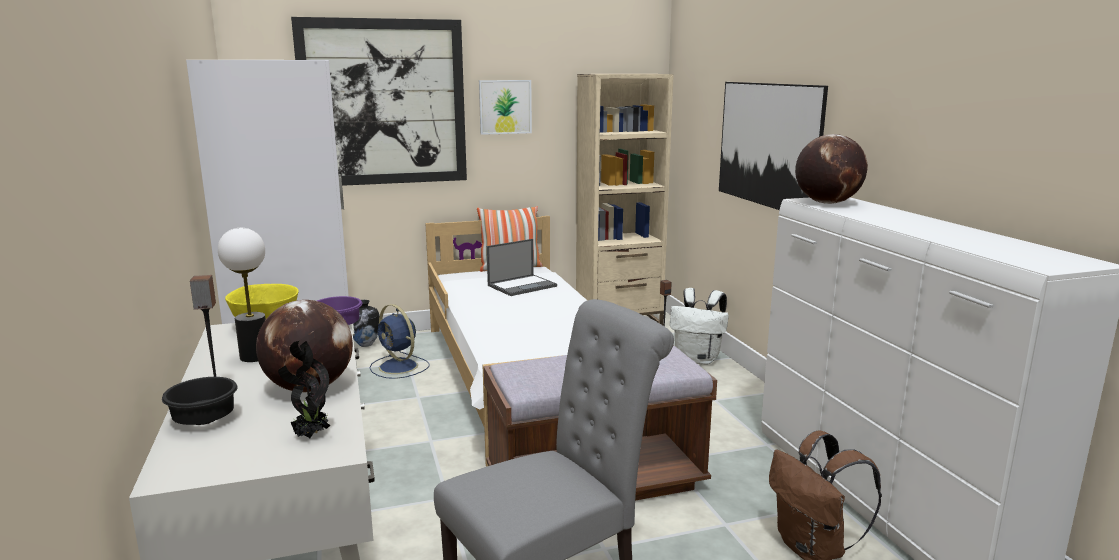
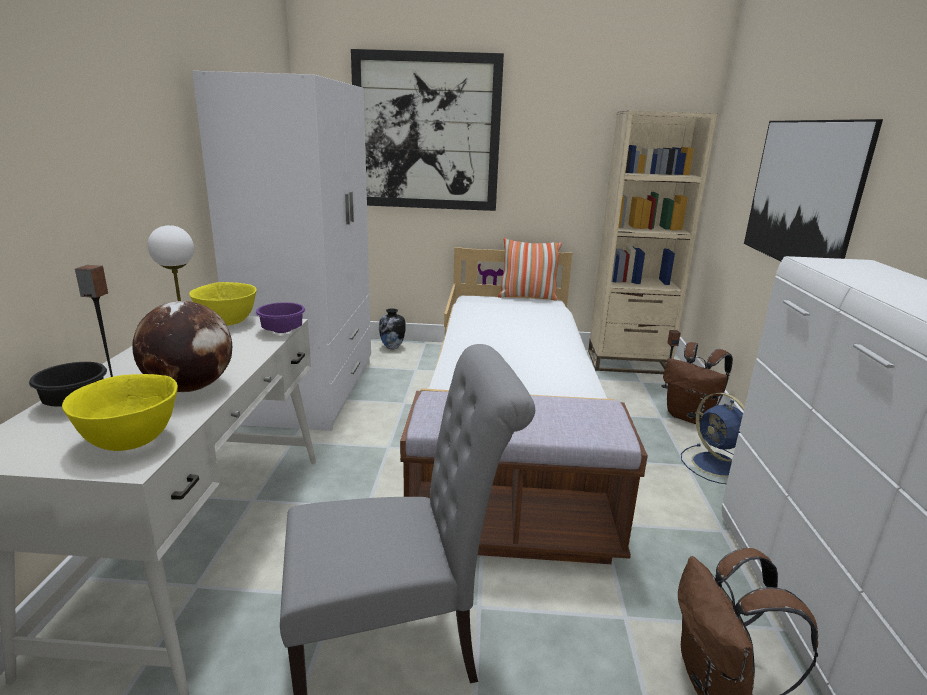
camera: 20 degrees right, 5 degrees up
(310, 436) = (131, 440): potted plant -> yellow bowl
(399, 367) = (406, 372): blue fan -> blue fan (717, 465)
(505, 107) = (540, 142): picture -> none
(522, 286) = (525, 316): laptop -> none
(698, 359) = (690, 417): white backpack -> brown backpack
(827, 203) = (840, 266): globe -> none

